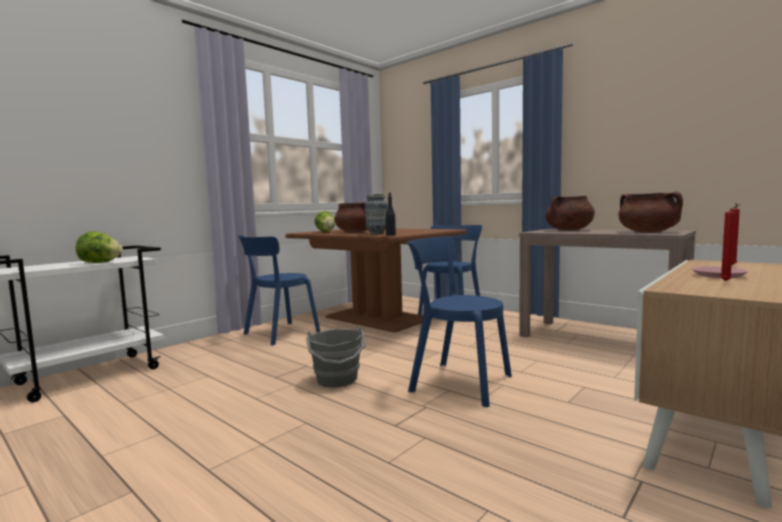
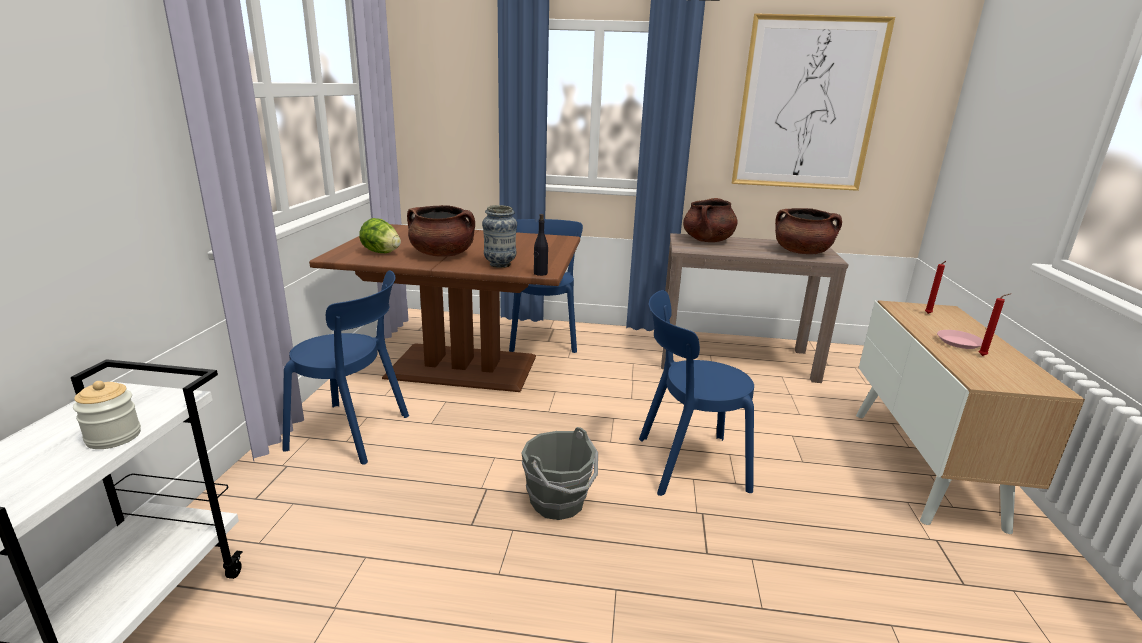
camera: 35 degrees left, 15 degrees up
(100, 262) = (113, 437): lettuce -> jar
(278, 334) = (354, 433): blue chair -> blue chair turned 90 degrees counterclockwise
(668, 109) = (807, 105): none -> picture

